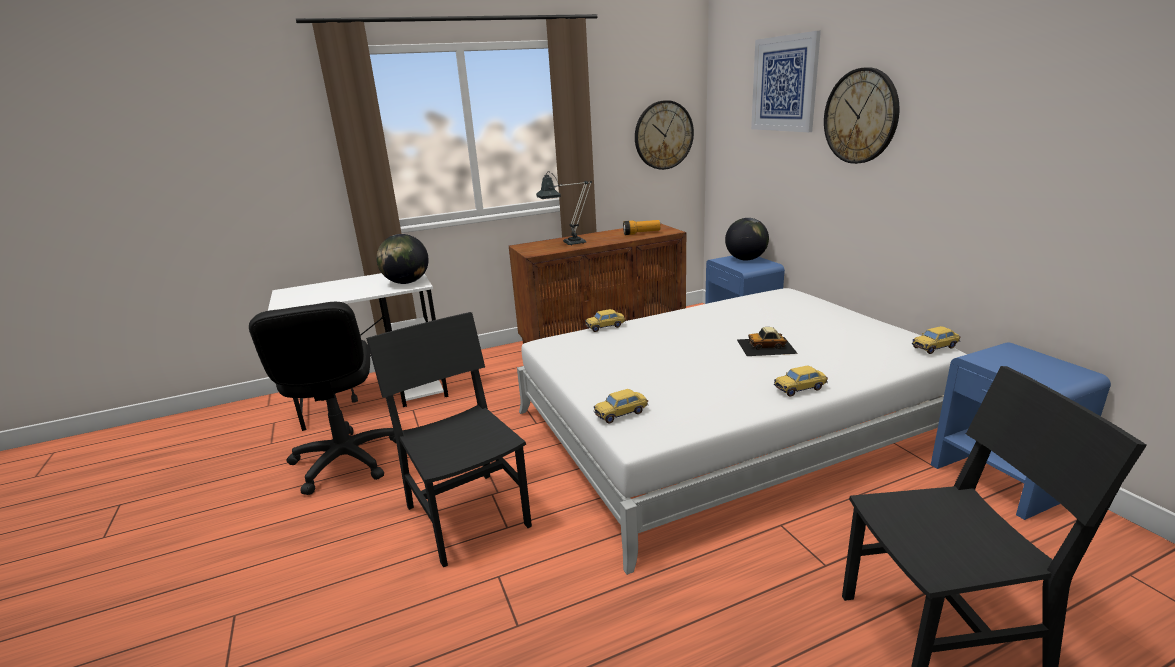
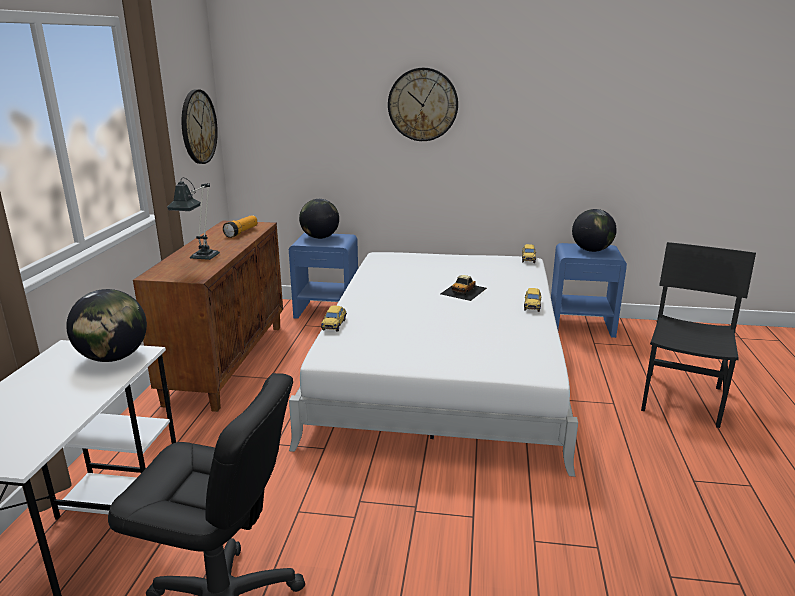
camera: 60 degrees left, 0 degrees up
(468, 516) = (435, 535): black chair -> none
(621, 414) = (503, 366): toy car -> none
(784, 84) = (333, 76): picture -> none
(1032, 365) = (591, 250): none -> globe

